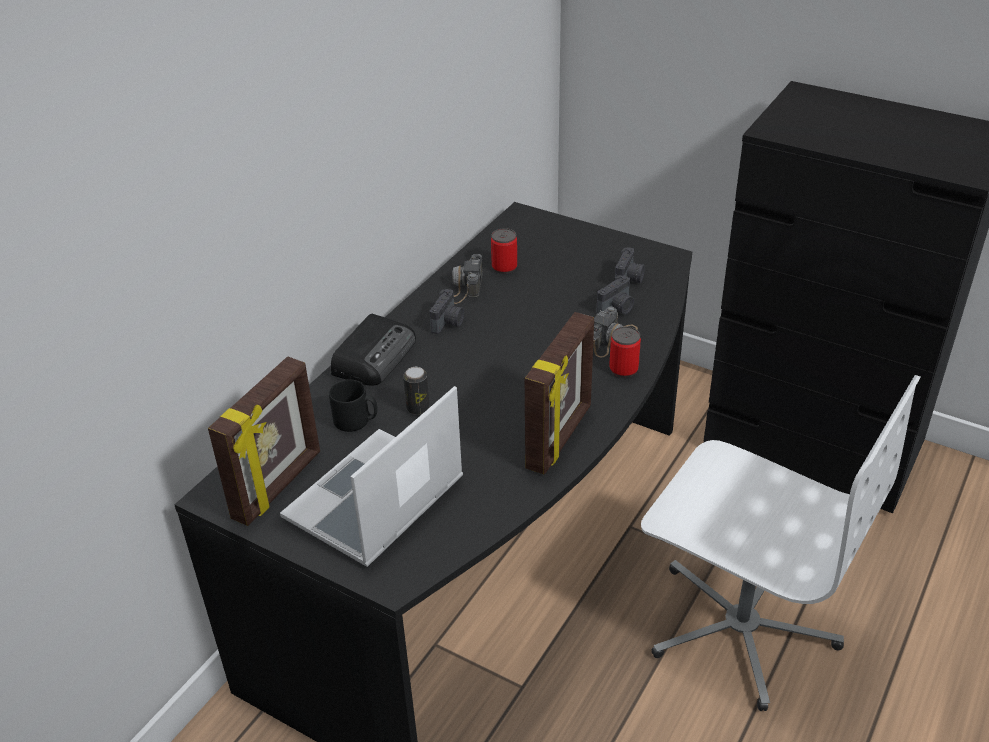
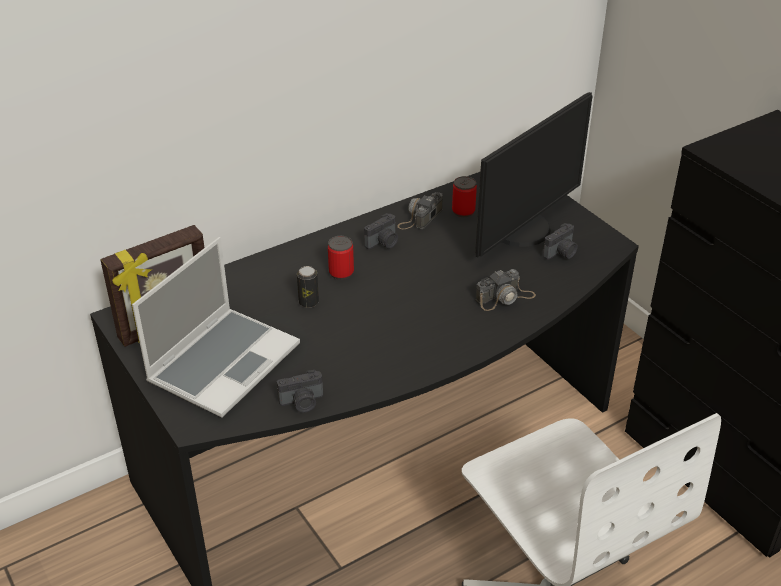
camera: 25 degrees right, 0 degrees up
(356, 421) = (256, 296): black mug -> none
(375, 356) = (308, 251): radio -> none
(375, 502) = (224, 362): laptop -> laptop turned 150 degrees clockwise
(560, 438) = (400, 364): picture frame -> none
(575, 268) = (522, 230): none -> monitor
(617, 308) = (531, 274): camera -> camera (302, 403)
(623, 369) = (495, 326): can -> can (341, 272)

